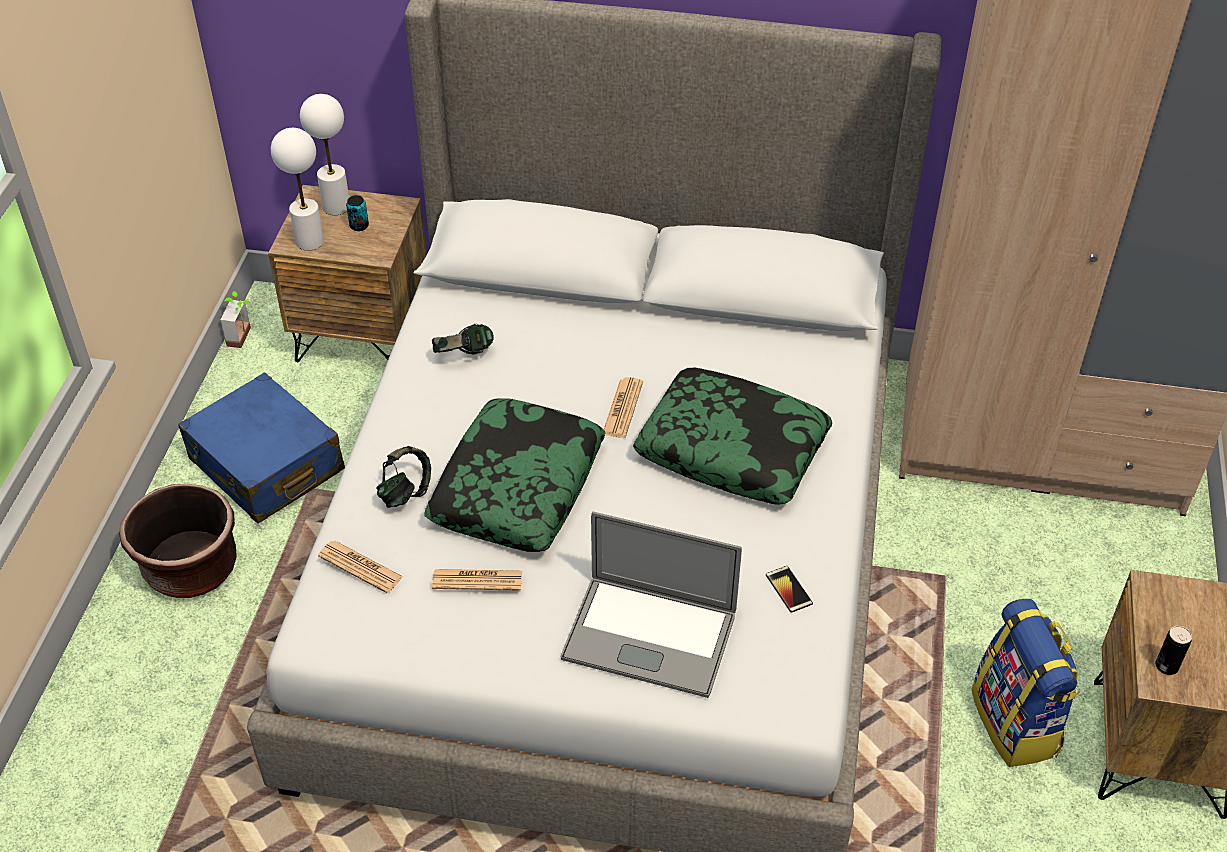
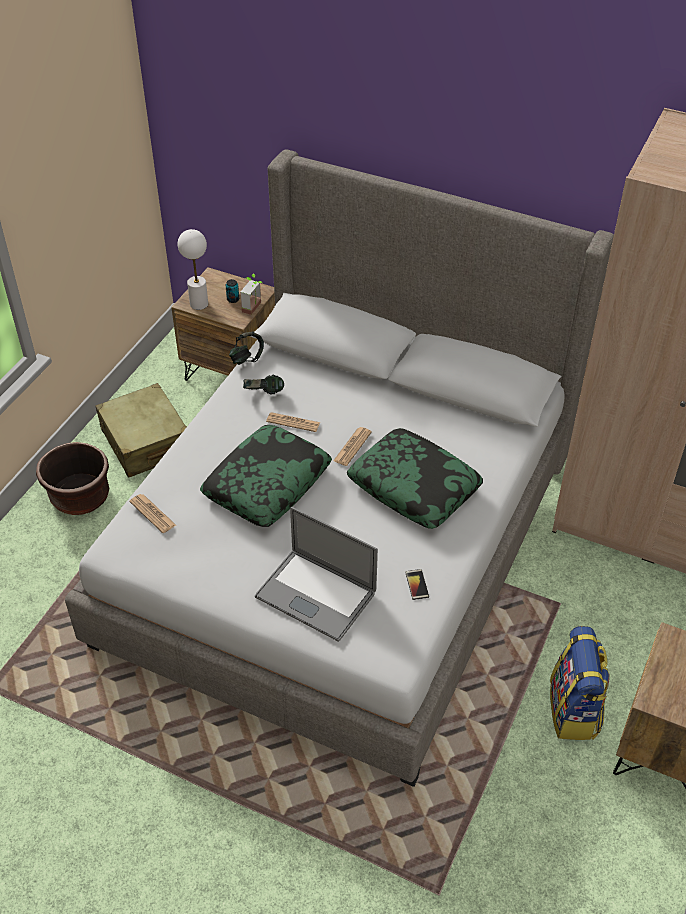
camera: 15 degrees right, 0 degrees up
(245, 337) = (159, 359): potted plant -> potted plant (255, 308)
(266, 465) = (146, 442): blue suitcase -> beige suitcase
(336, 207) = (223, 285): white table lamp -> none
(405, 492) = (197, 473): headphones -> headphones (247, 358)
(477, 580) = (220, 537): newspaper -> newspaper (293, 422)
(1166, 666) = (661, 691): can -> none

